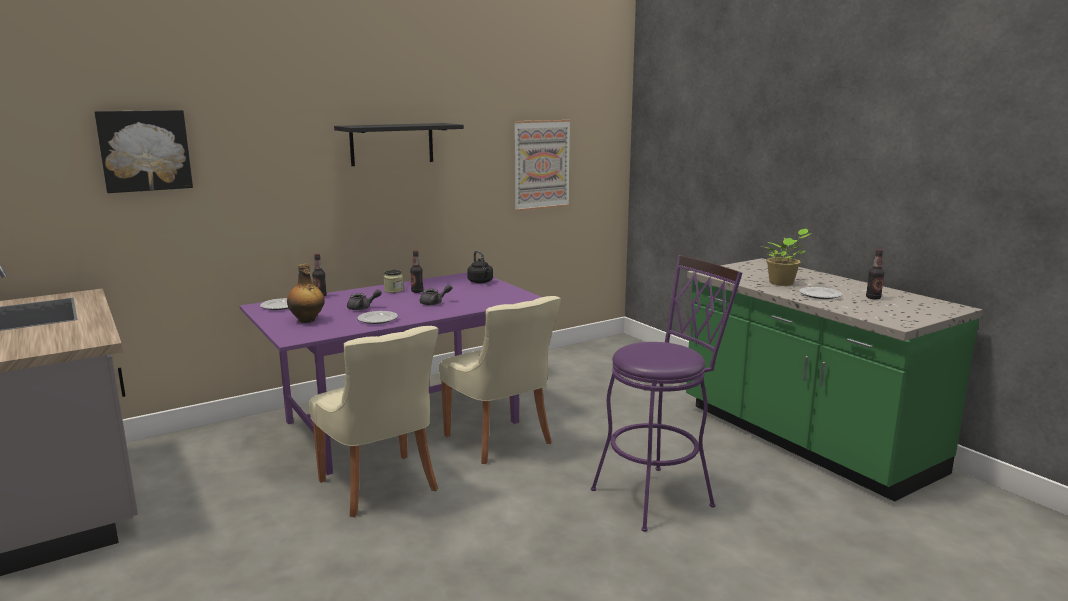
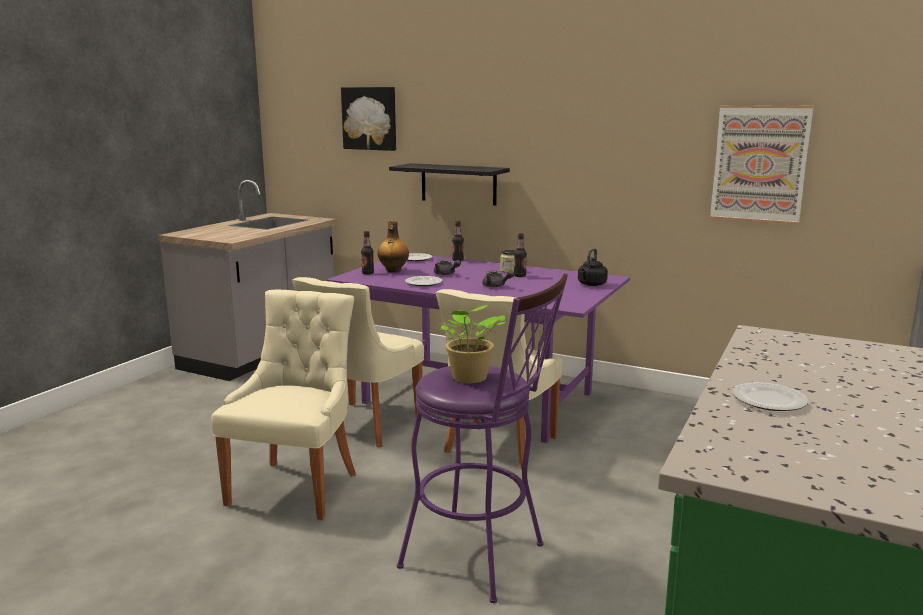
camera: 60 degrees right, 0 degrees up
(392, 144) = (564, 125): black shelf -> black shelf (458, 184)
(464, 550) = (296, 486): none -> beige chair
(783, 283) = (790, 374): potted plant -> potted plant (469, 378)
(873, 298) = (836, 437): bottle -> bottle (368, 273)

